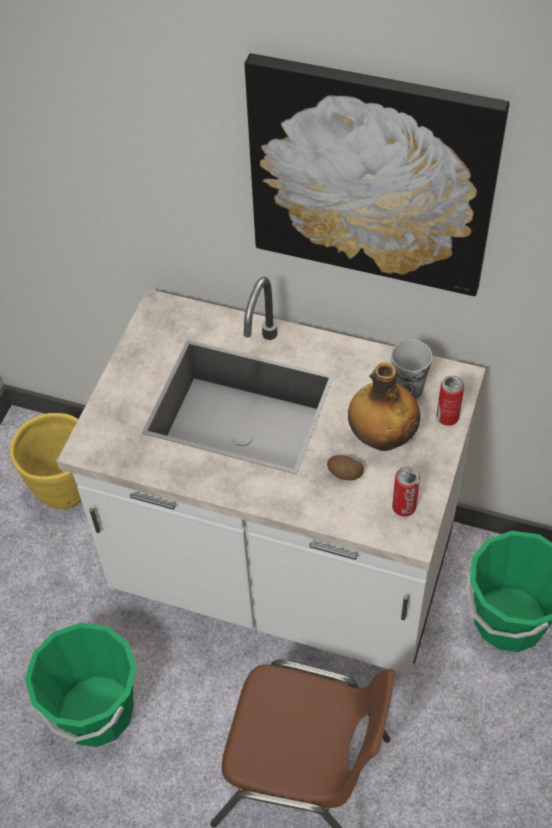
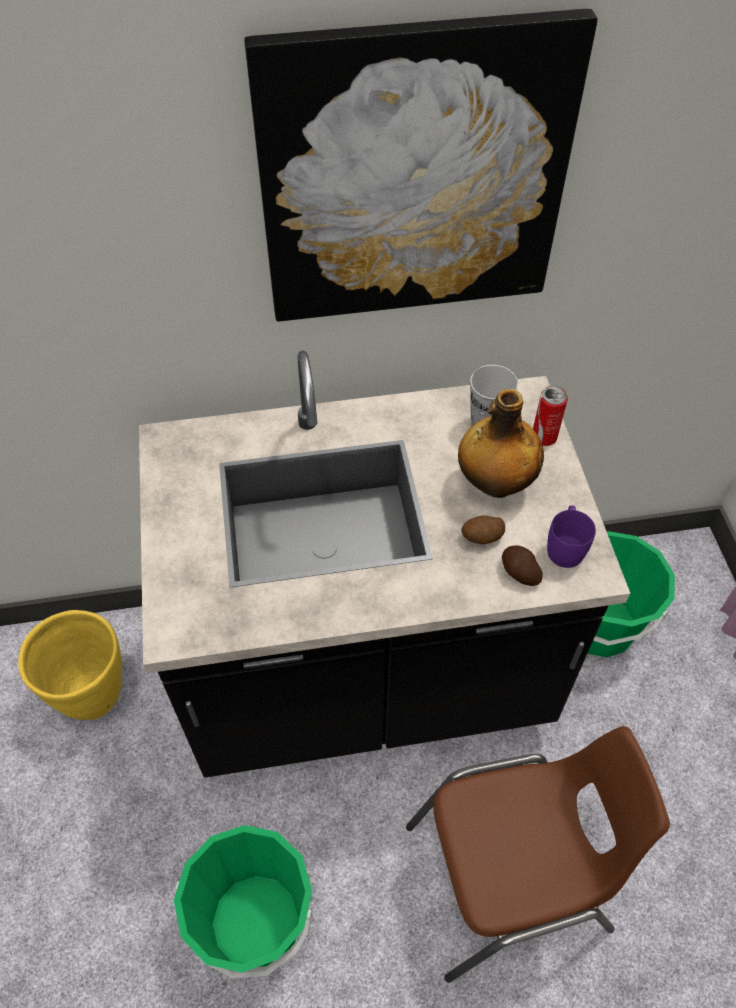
camera: 30 degrees left, 0 degrees up
(283, 570) = (368, 674): white counter -> black counter
(354, 511) = (519, 572): none -> potato
(404, 507) = (565, 546): can -> purple mug

